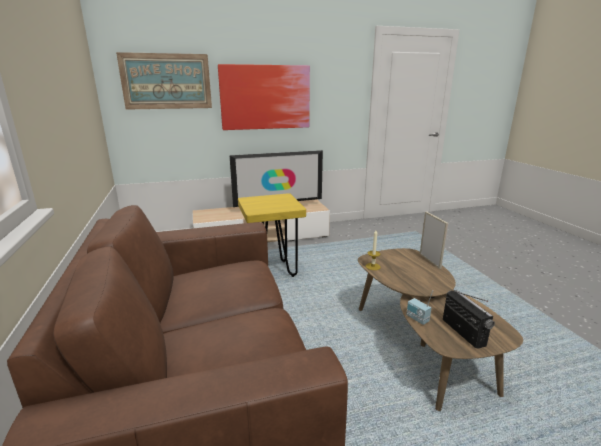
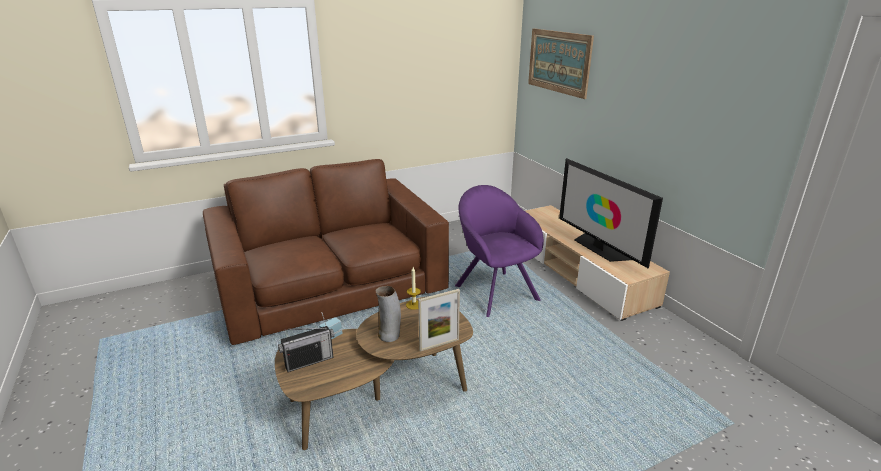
camera: 80 degrees right, 5 degrees up
(265, 97) = (638, 99): picture -> none
(272, 271) = (494, 291): yellow stool -> purple armchair
(422, 279) = (389, 335): none -> vase

